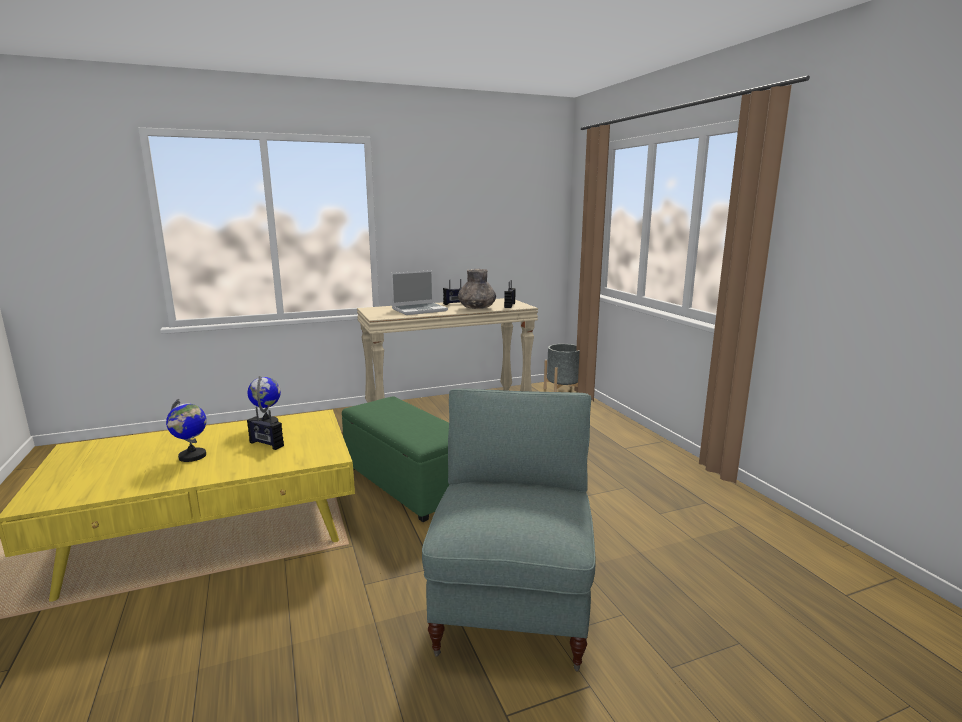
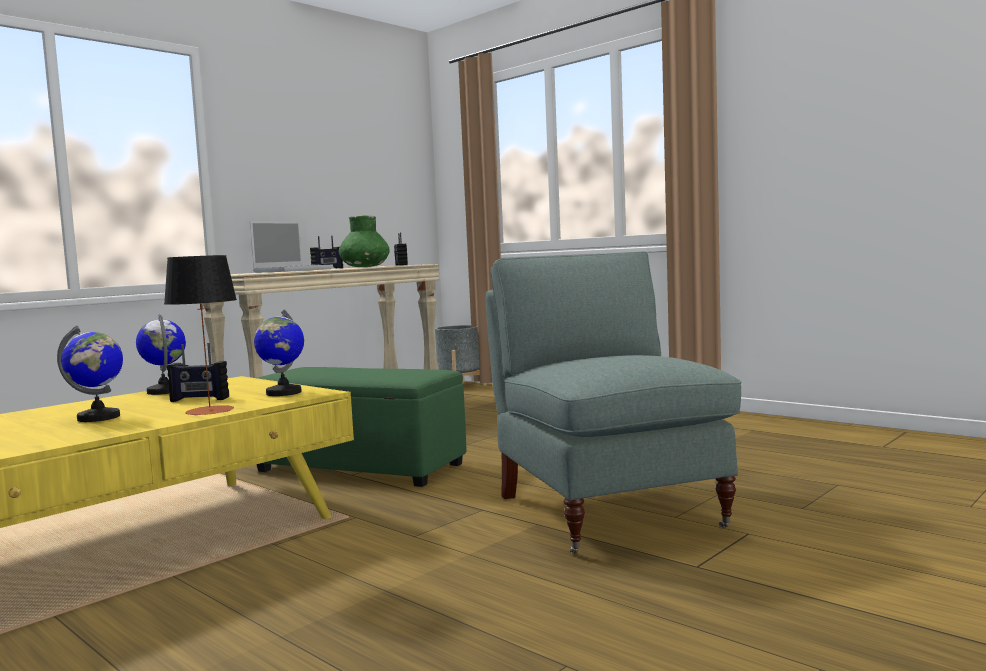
camera: 25 degrees left, 10 degrees down
(248, 467) = (210, 410): none -> table lamp
(316, 450) = (283, 393): none -> globe
(476, 308) = (365, 267): grey vase -> green vase

